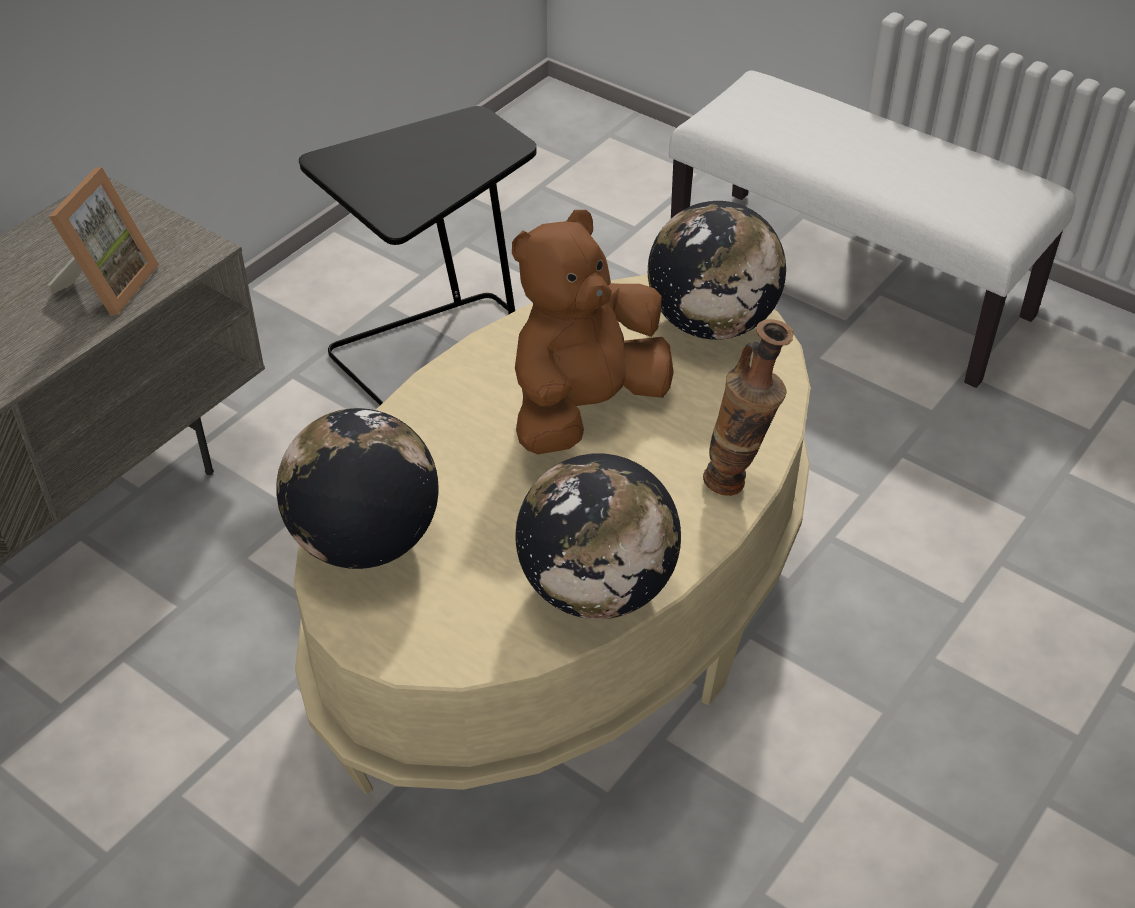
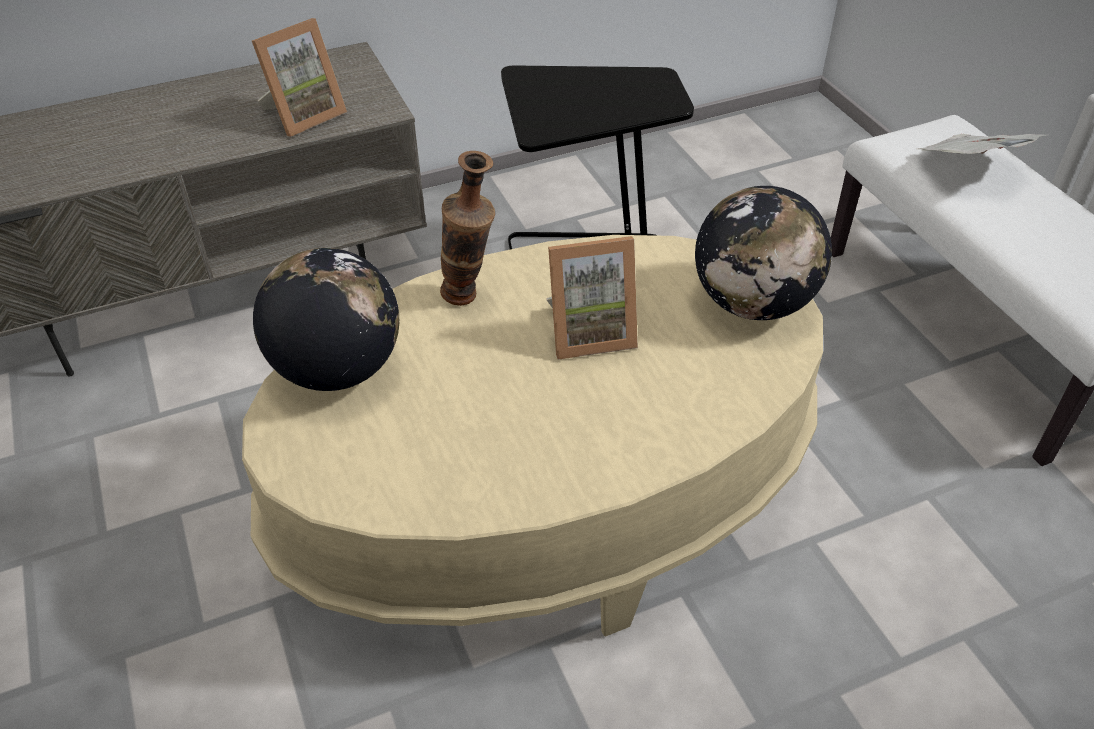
camera: 30 degrees right, 0 degrees up
(584, 407) = (589, 332): brown plush toy -> picture frame
(597, 589) = (480, 486): globe -> none
(738, 482) = (673, 447): vase -> vase (470, 298)
(802, 122) = (970, 168): none -> newspaper

